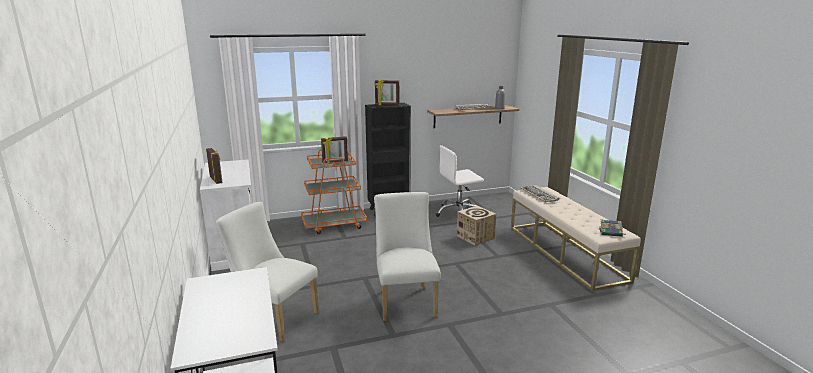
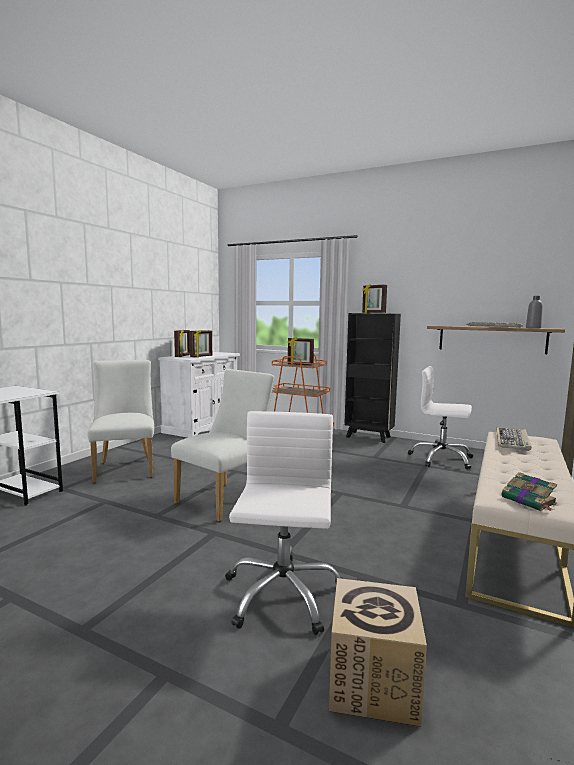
camera: 45 degrees right, 10 degrees down
(238, 175) = (201, 356): none -> picture frame
(475, 237) = (414, 482): cardboard box -> cardboard box (373, 682)
(540, 332) = (282, 593): none -> white office chair

